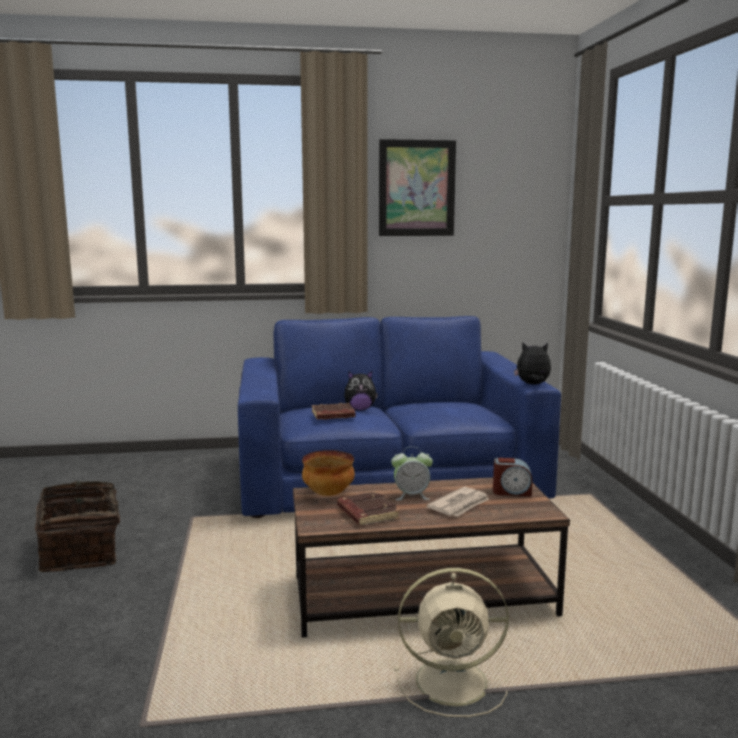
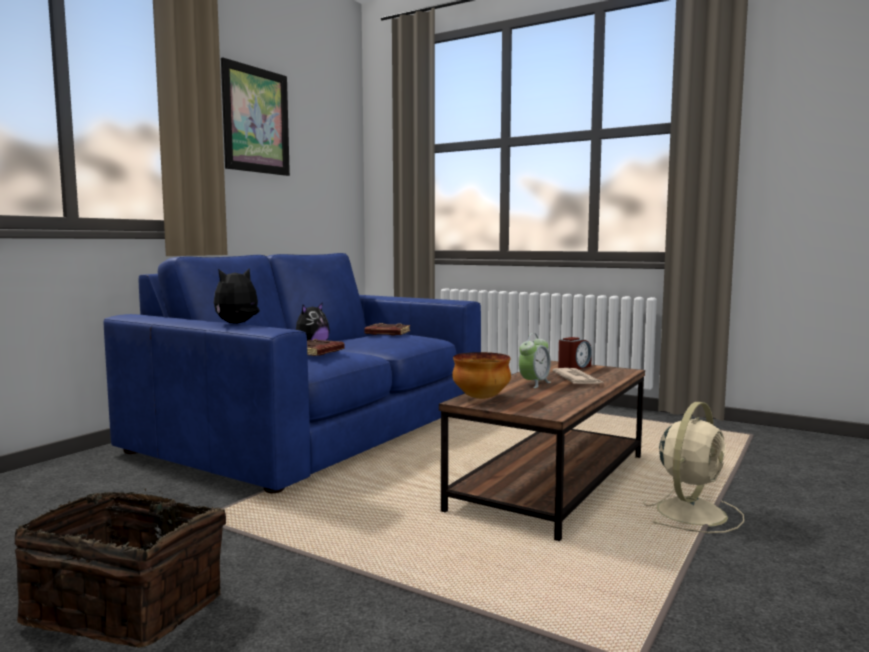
camera: 50 degrees left, 5 degrees down
(366, 513) = (549, 398): brown book -> brown book (386, 333)
(532, 384) = (456, 300): plush toy -> plush toy (237, 324)

